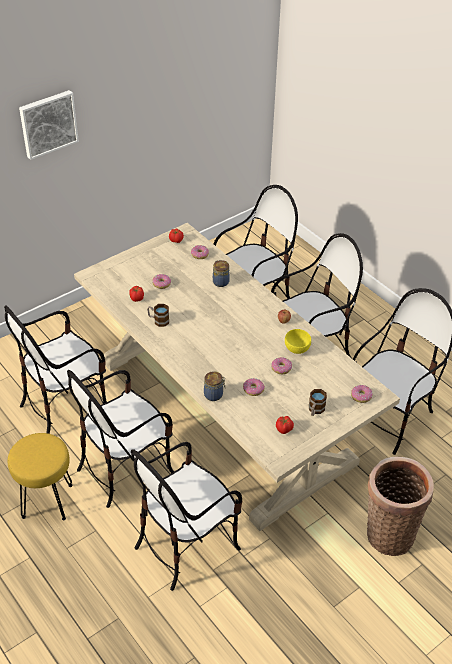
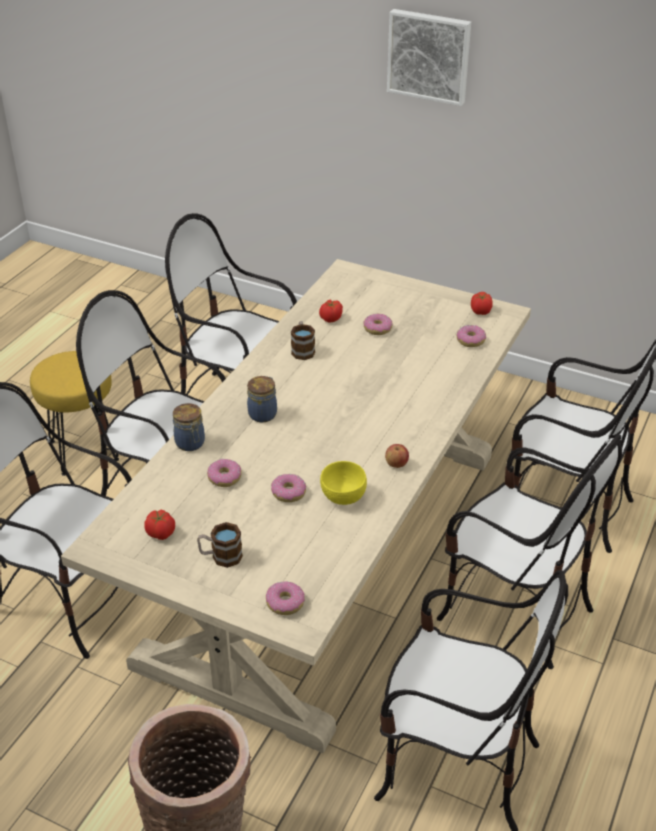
camera: 65 degrees right, 5 degrees down
(220, 281) = (430, 377): jar -> jar (263, 413)

